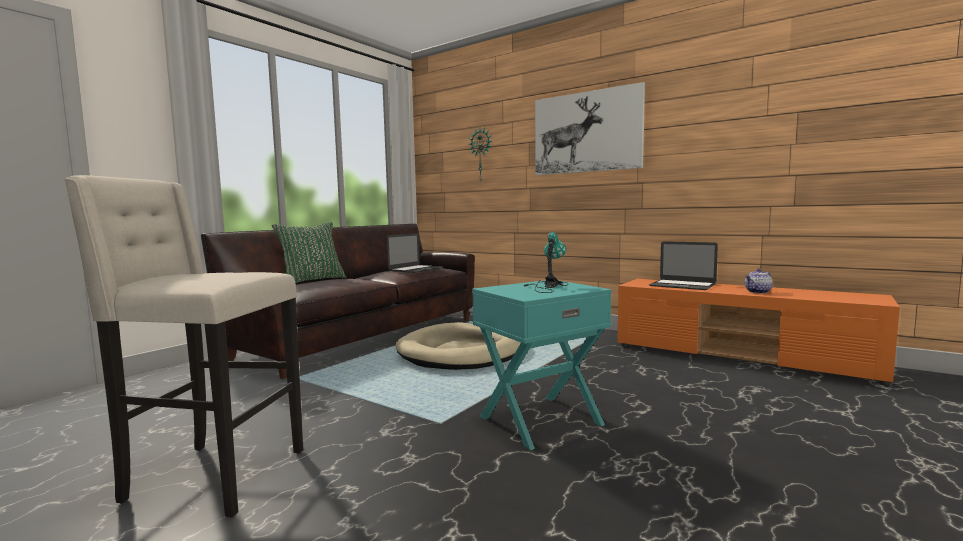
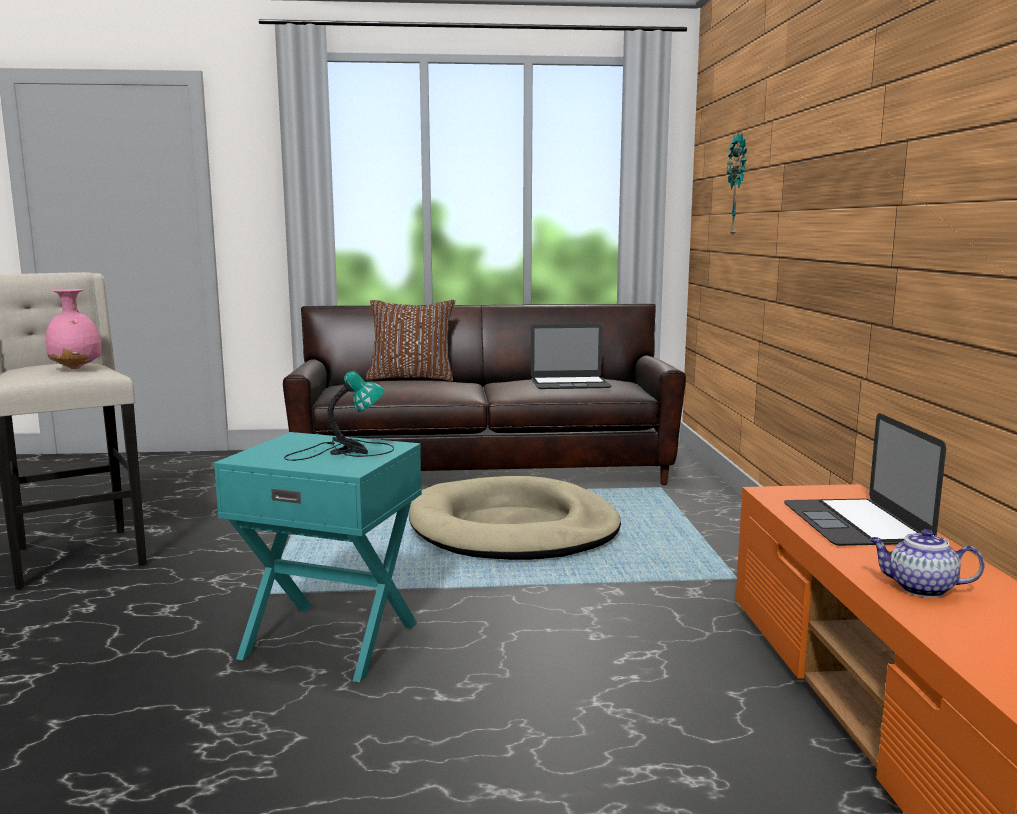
camera: 50 degrees right, 5 degrees up
(223, 272) = (77, 368): none -> pink vase
(312, 280) = (411, 378): green pillow -> brown pillow
(586, 132) = (839, 145): picture -> none

